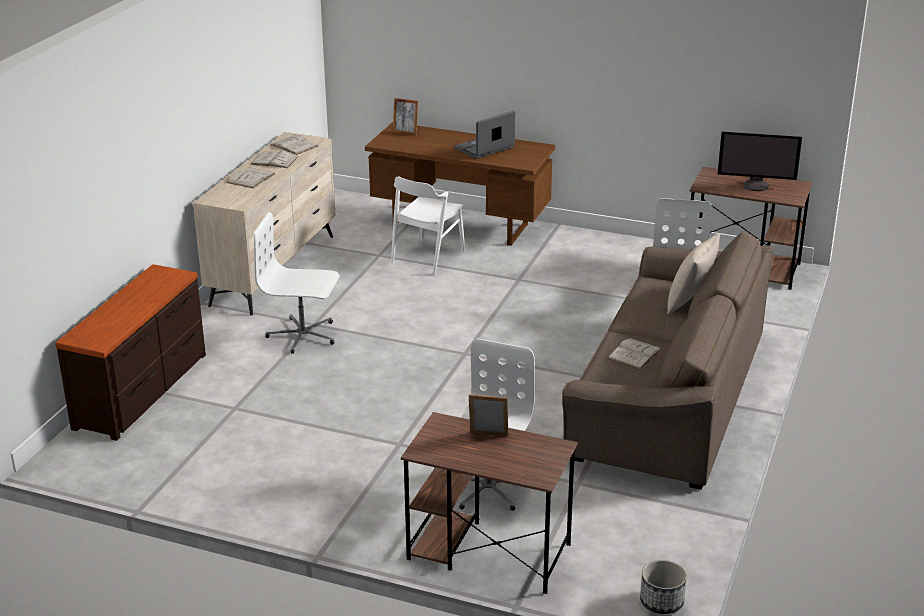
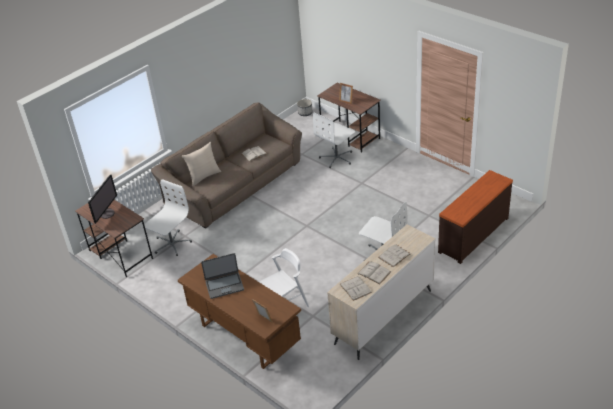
camera: 155 degrees left, 10 degrees up
(756, 185) = (106, 213): monitor -> monitor turned 75 degrees clockwise

